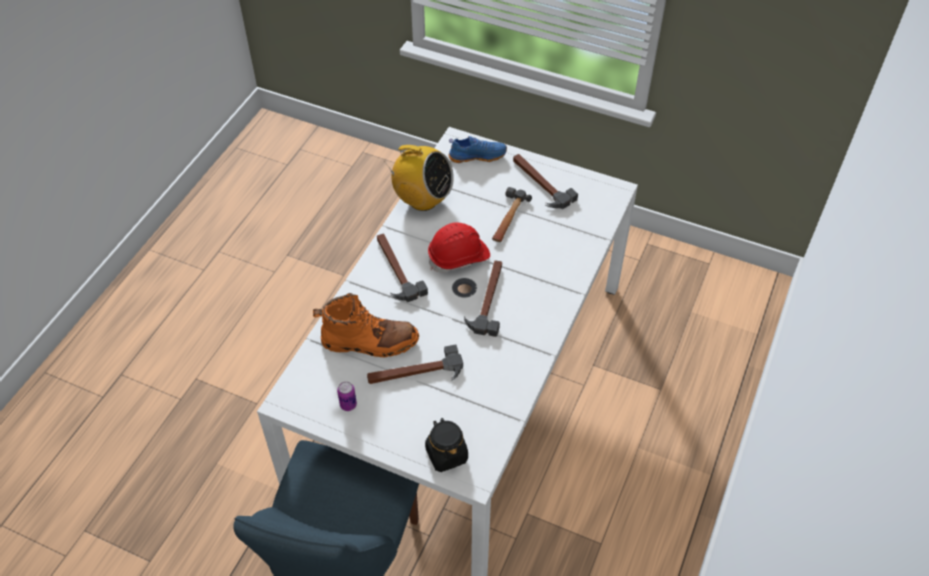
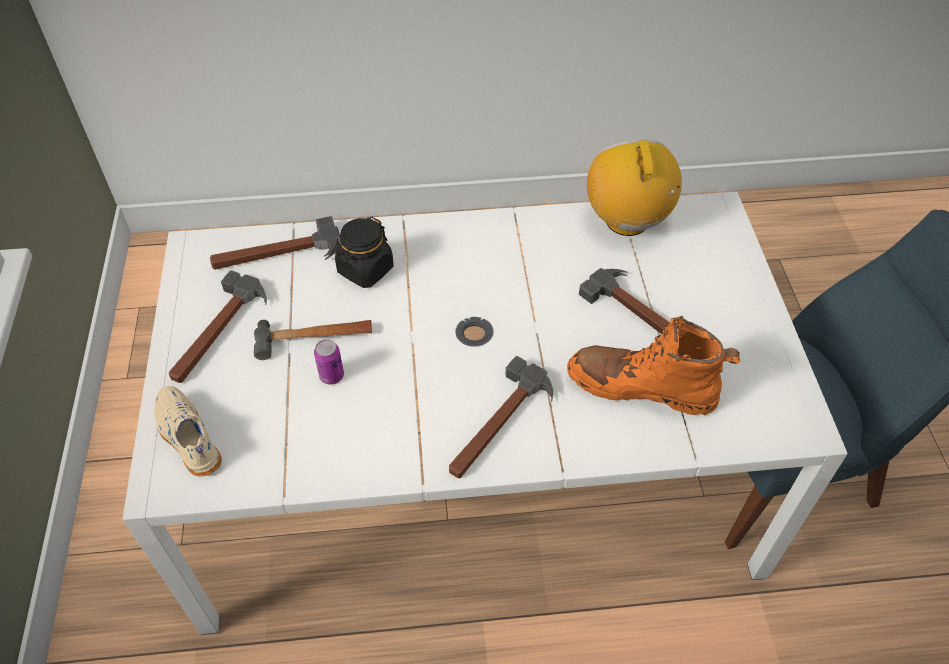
camera: 120 degrees left, 0 degrees up
(348, 405) = (745, 359): can -> can (331, 376)
(369, 342) = (642, 387): orange boot -> orange boot turned 45 degrees counterclockwise
(422, 200) = (334, 463): radio -> radio (627, 221)
(446, 454) = (716, 242): black jar -> black jar (365, 270)
(459, 257) = (426, 359): red hard hat -> none
(477, 155) = (187, 438): blue shoe -> beige shoe
(488, 299) = (476, 297): hammer -> hammer (277, 254)

